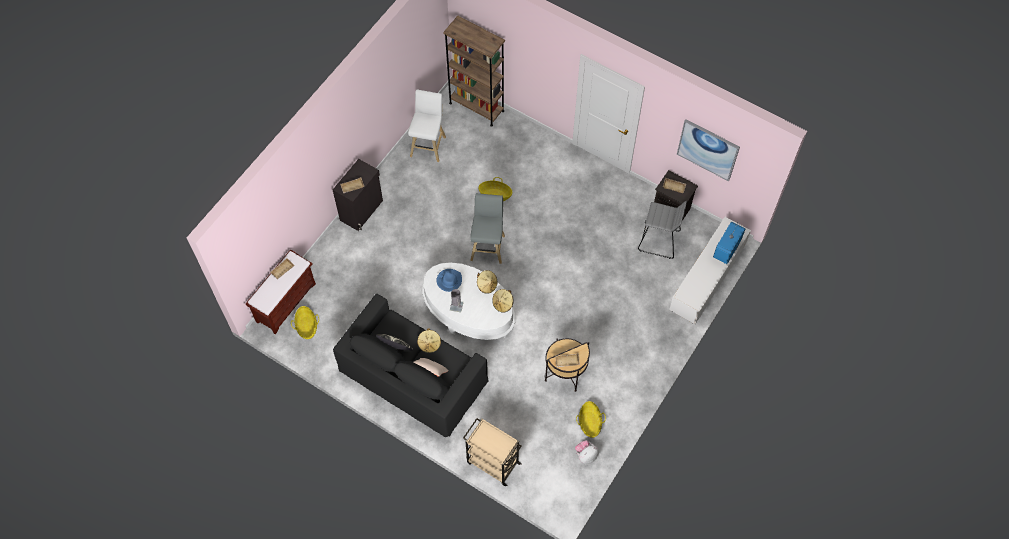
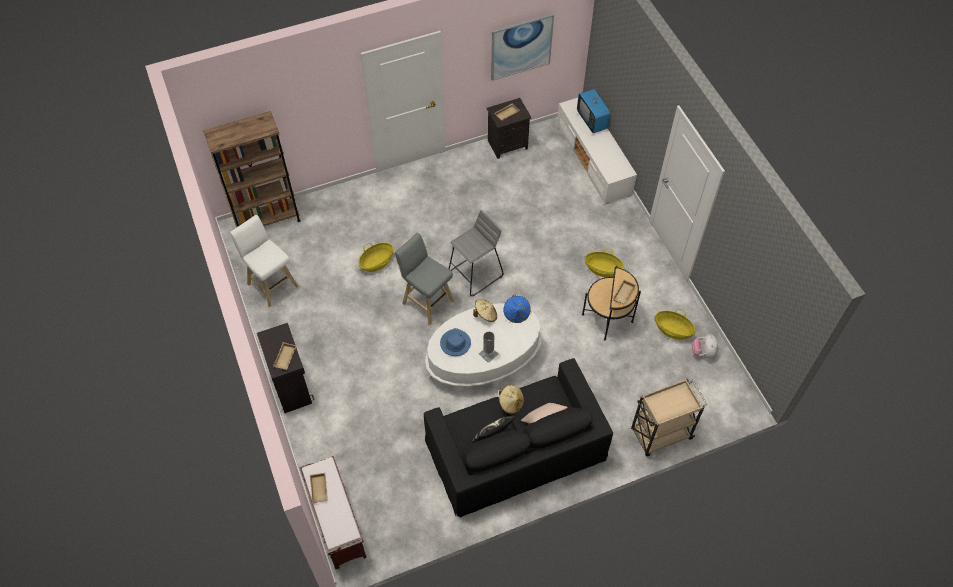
camera: 55 degrees left, 5 degrees down
(307, 326) = (383, 519): basket -> basket (603, 269)
(503, 304) = (516, 313): beige hat -> blue hat
(659, 241) = (531, 171): grey stool -> grey stool (476, 274)

